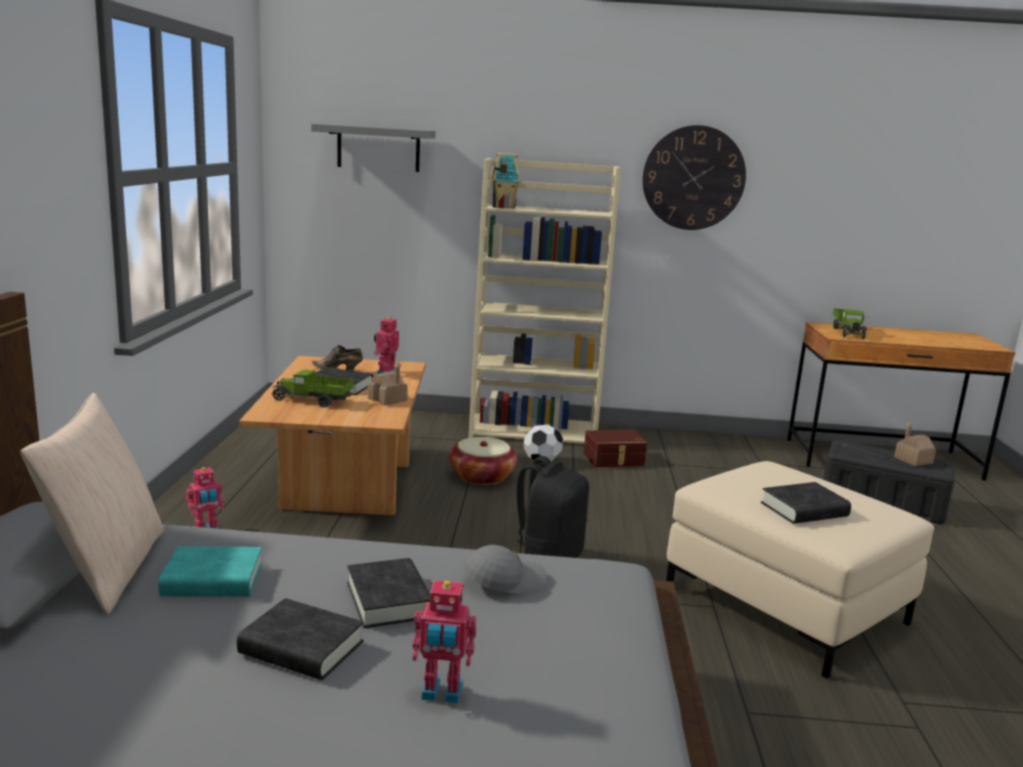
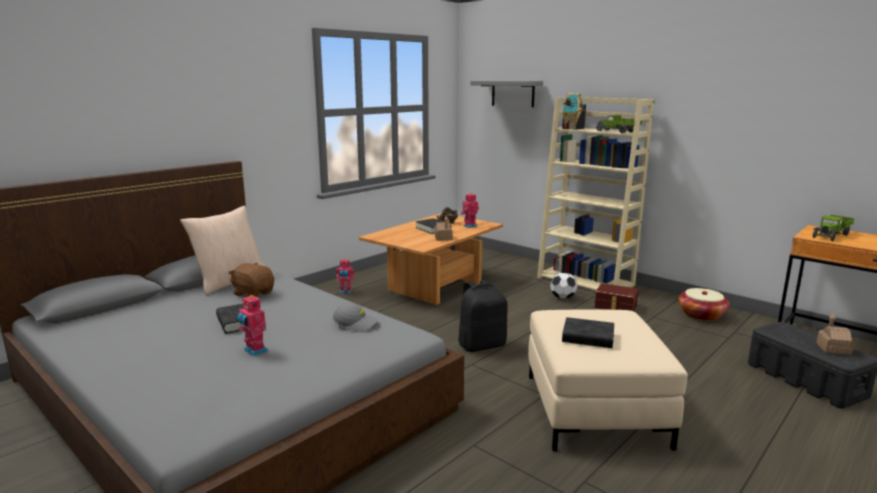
camera: 40 degrees right, 0 degrees up
(212, 581) = (253, 293): turquoise book -> brown plush toy
(313, 401) = (406, 233): toy truck -> toy truck (617, 131)
(389, 600) = (298, 317): black book -> none
(482, 476) = (513, 298): basket -> basket (701, 315)
(693, 178) = (713, 106): wall clock -> none

